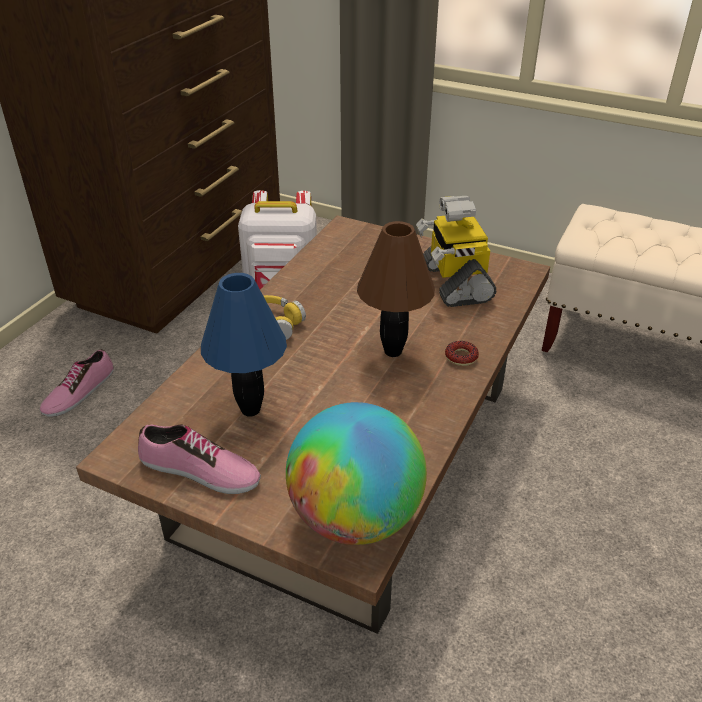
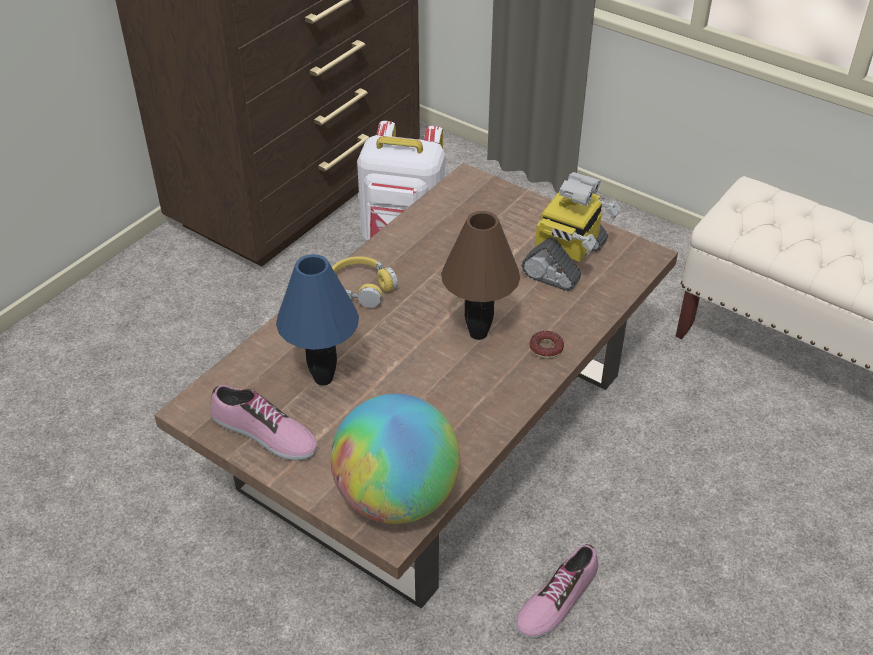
camera: 10 degrees right, 5 degrees up
(79, 392) = (173, 324): shoe -> shoe (556, 599)
(454, 282) = (566, 260): toy robot -> toy robot turned 150 degrees counterclockwise

